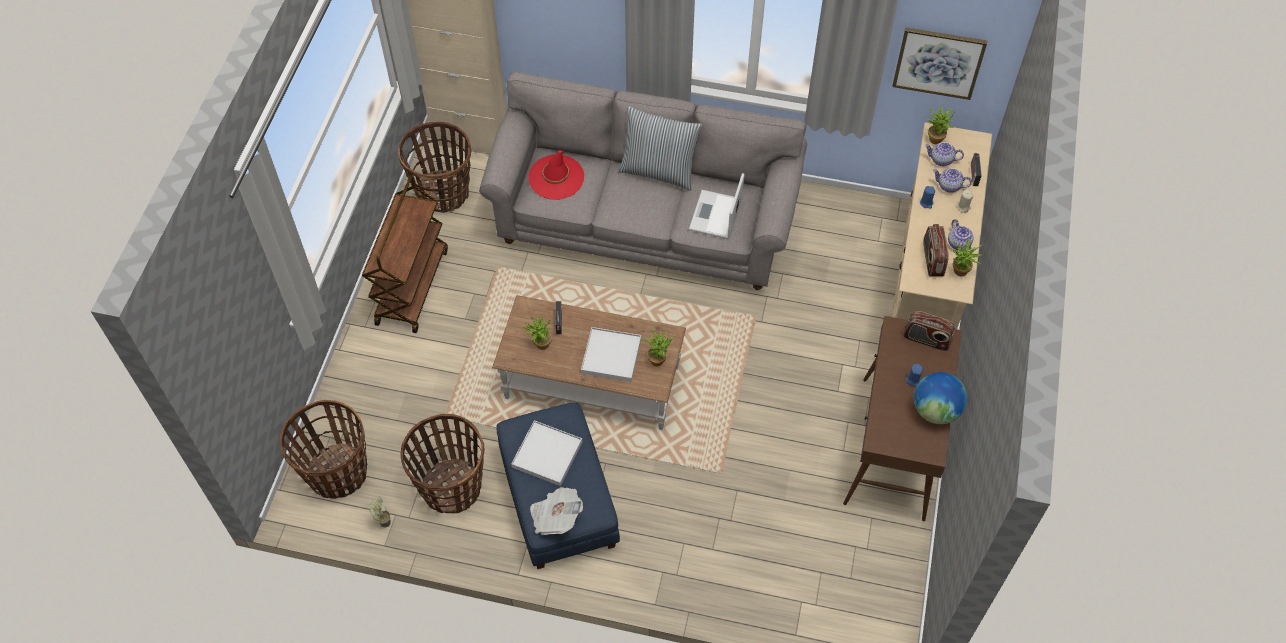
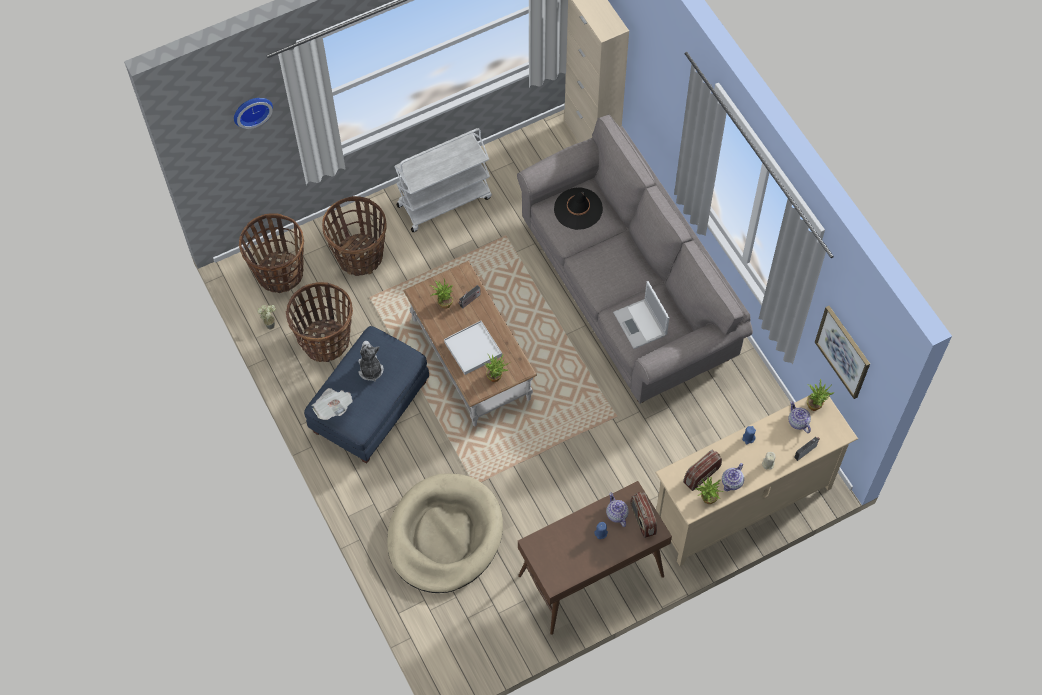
camera: 50 degrees right, 5 degrees up
(230, 291) = (251, 110): none -> wall clock
(411, 286) = (444, 201): brown cart -> white cart
(443, 193) = (532, 158): basket -> basket (360, 256)
(547, 455) = (370, 369): white tray -> plush toy
(556, 177) = (578, 209): red hat -> black hat
(658, 171) = (645, 263): pillow -> none
(715, 216) = (640, 324): laptop -> laptop turned 90 degrees counterclockwise
(750, 535) = (445, 535): none -> beige dog bed
(935, 410) = (589, 563): globe -> none
(949, 186) = (778, 442): teapot -> teapot (616, 514)

